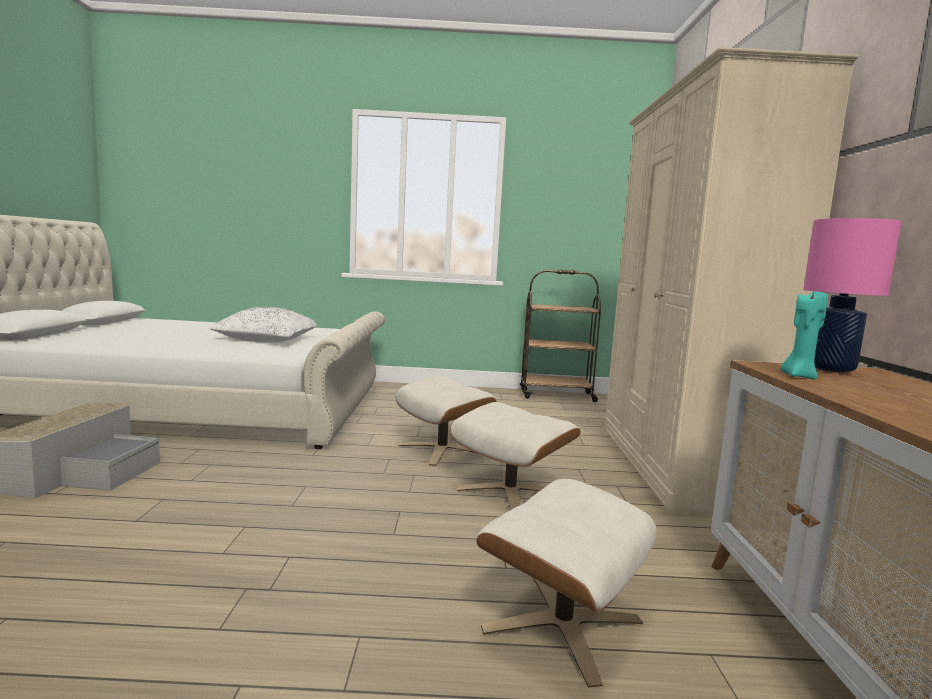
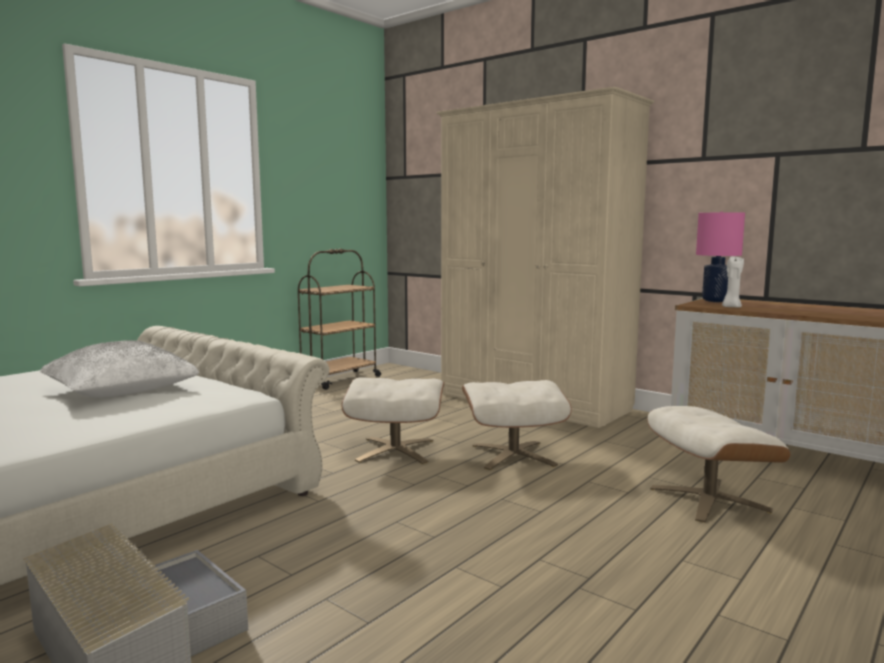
camera: 50 degrees left, 0 degrees up
(799, 376) = (731, 307): turquoise candle -> white candle

